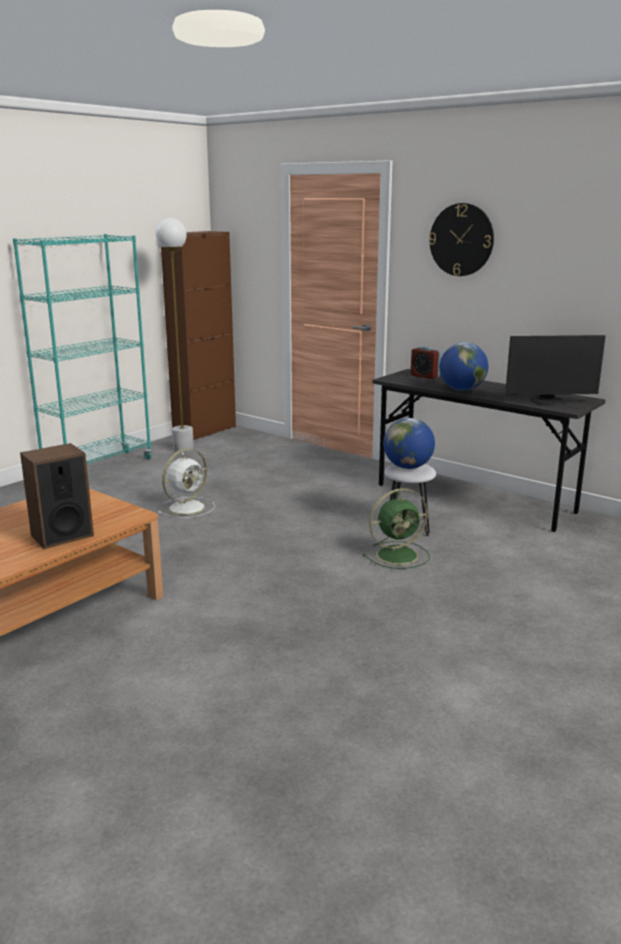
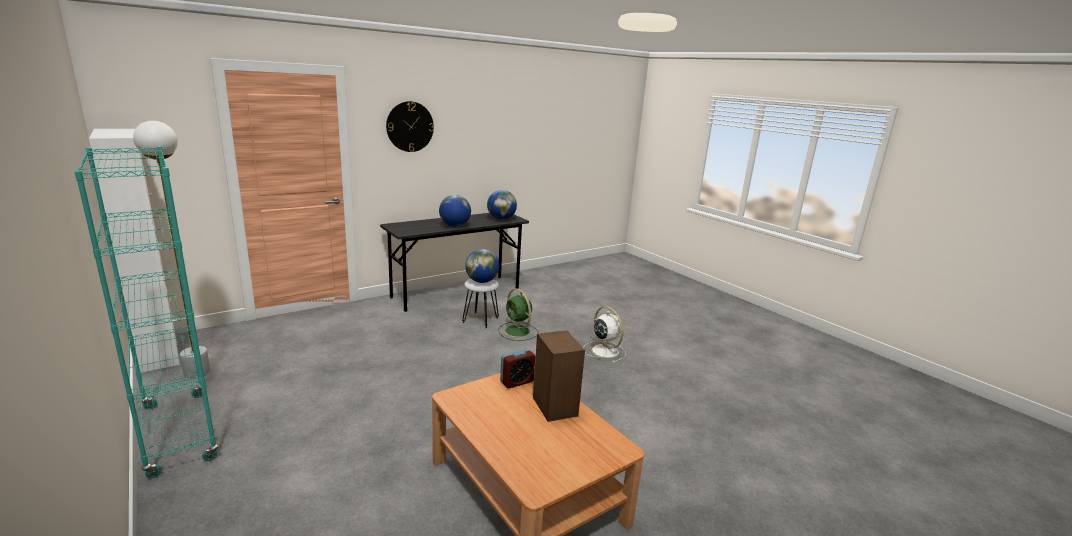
camera: 75 degrees left, 0 degrees up
(188, 507) = (365, 391): white fan -> white fan (604, 350)
(204, 431) = (159, 353): brown cabinet -> white cabinet
(399, 555) = (518, 332): green fan -> green fan turned 150 degrees clockwise
(424, 376) = (409, 225): alarm clock -> alarm clock (516, 382)
(549, 402) = (501, 219): monitor -> globe

